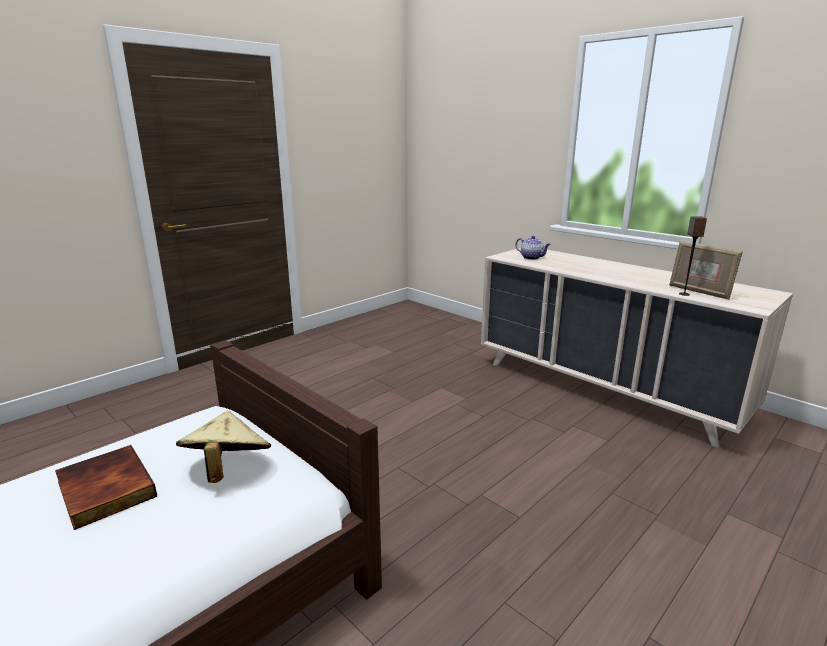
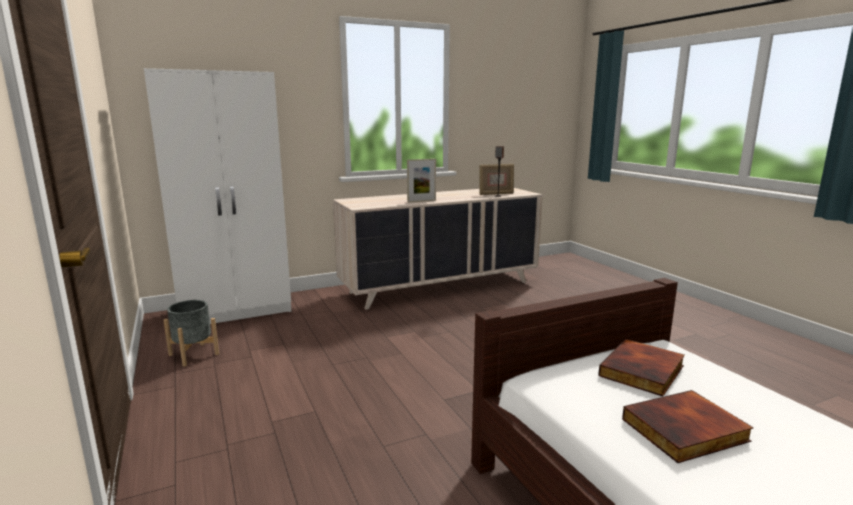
camera: 70 degrees left, 5 degrees down
(227, 469) = (643, 371): beige hat -> book
(358, 330) = (193, 354): none -> grey planter
(438, 321) = (236, 310): none -> white wardrobe
(532, 258) = (375, 203): teapot -> none
(572, 269) = (421, 201): none -> picture frame

